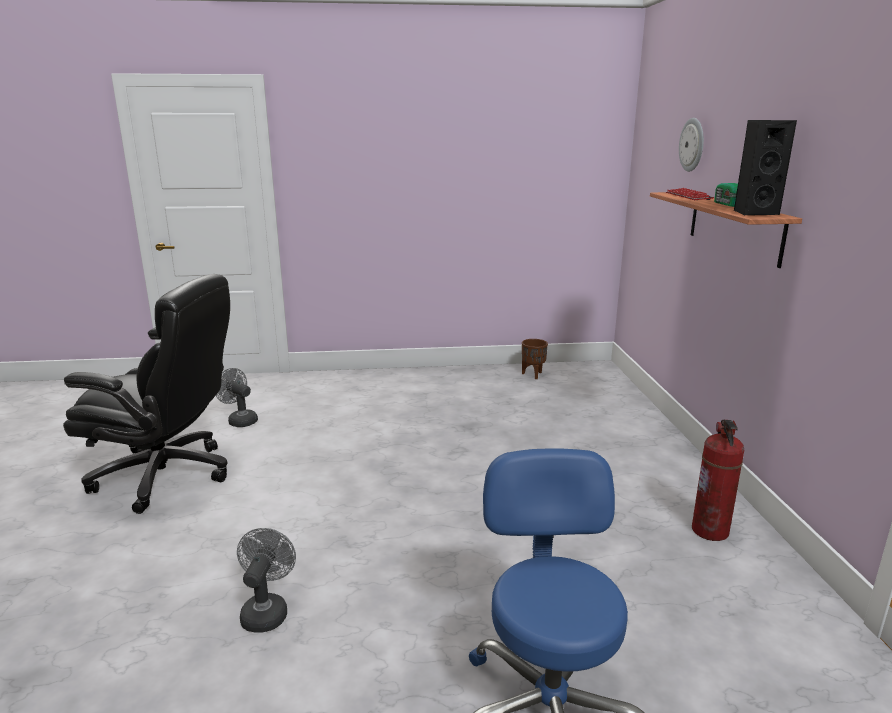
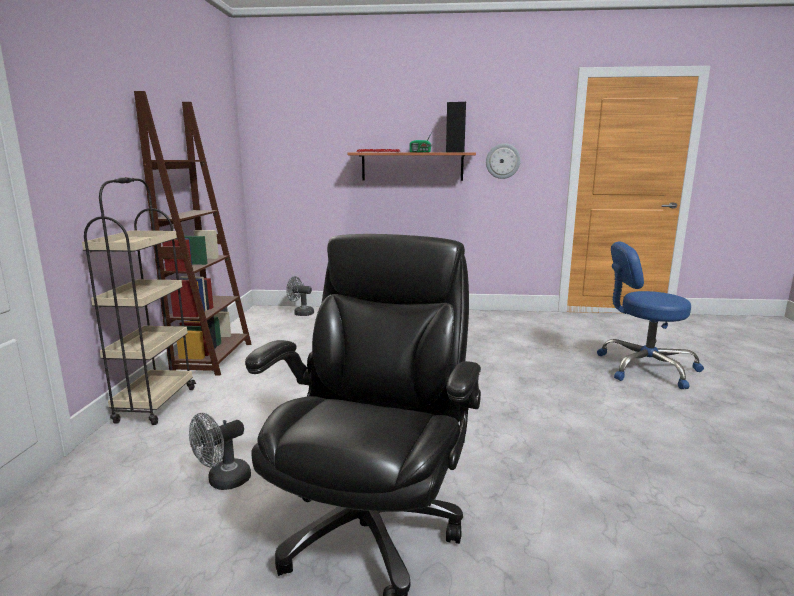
camera: 80 degrees left, 5 degrees down
(266, 611) = (603, 443): grey fan -> grey fan (300, 313)
(348, 377) = (155, 406): none -> beige cart
(446, 374) = (213, 358): none -> brown bookcase
(533, 375) = (254, 328): brown planter -> none
(692, 145) = (346, 121): wall clock -> wall clock (502, 161)
(710, 531) = (493, 320): fire extinguisher -> none

